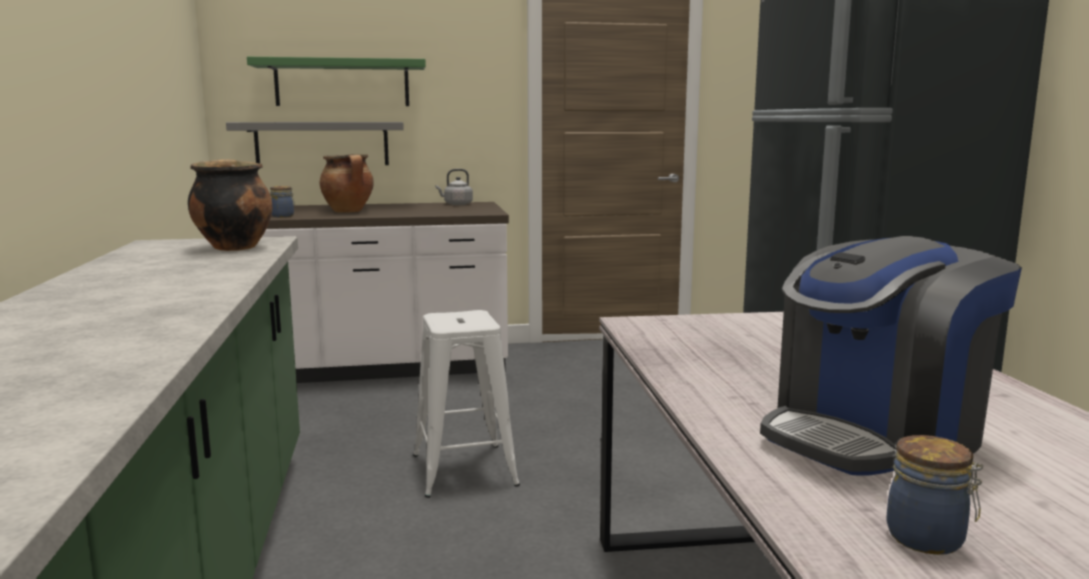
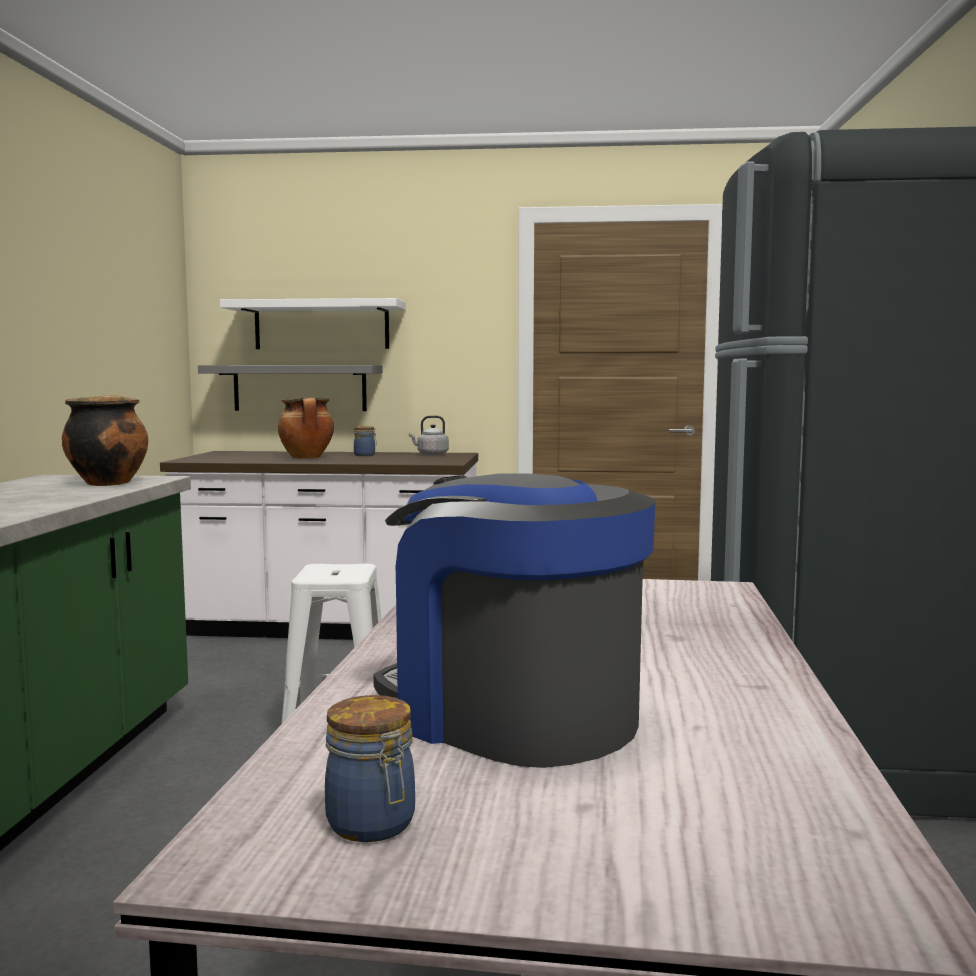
camera: 15 degrees right, 5 degrees down
(283, 216) = (236, 460): jar -> jar (365, 455)
(342, 83) = (321, 326): green shelf -> white shelf
(875, 436) = (511, 714): coffee machine -> coffee machine turned 60 degrees clockwise

